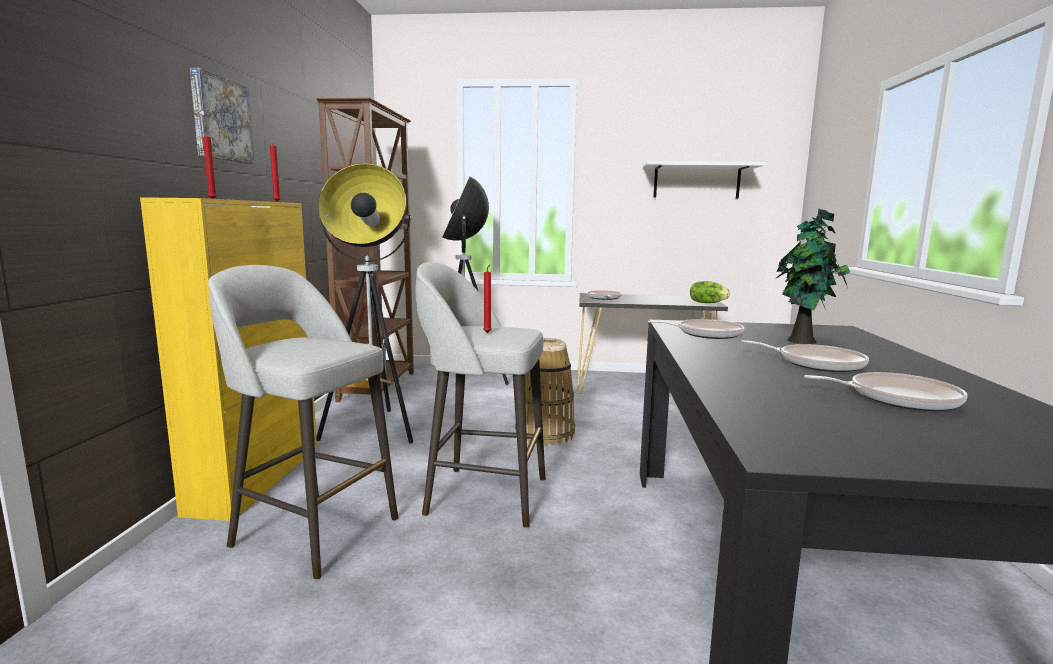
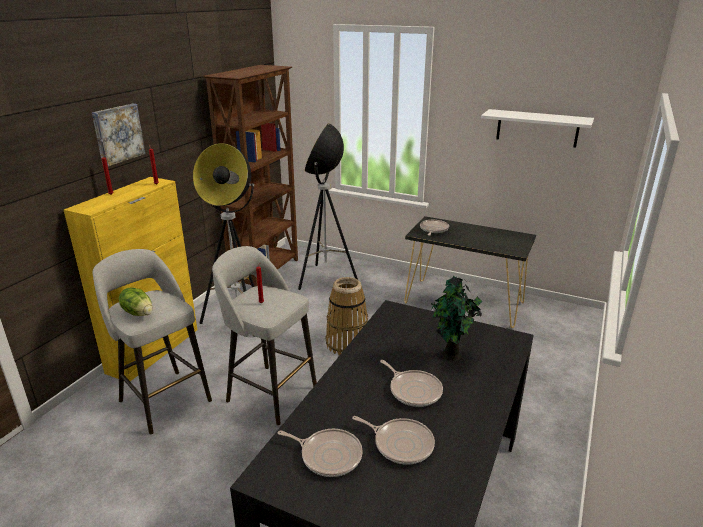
camera: 20 degrees right, 15 degrees up
(706, 334) = (396, 332): frying pan -> frying pan (328, 455)
(707, 303) = (514, 249): lettuce -> lettuce (138, 312)

